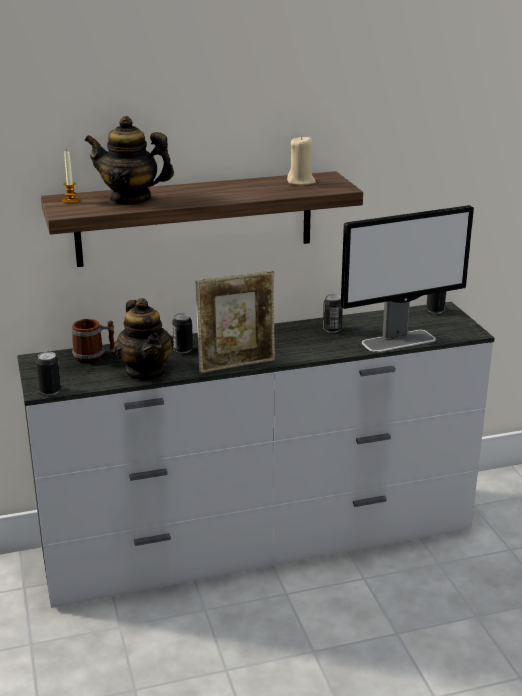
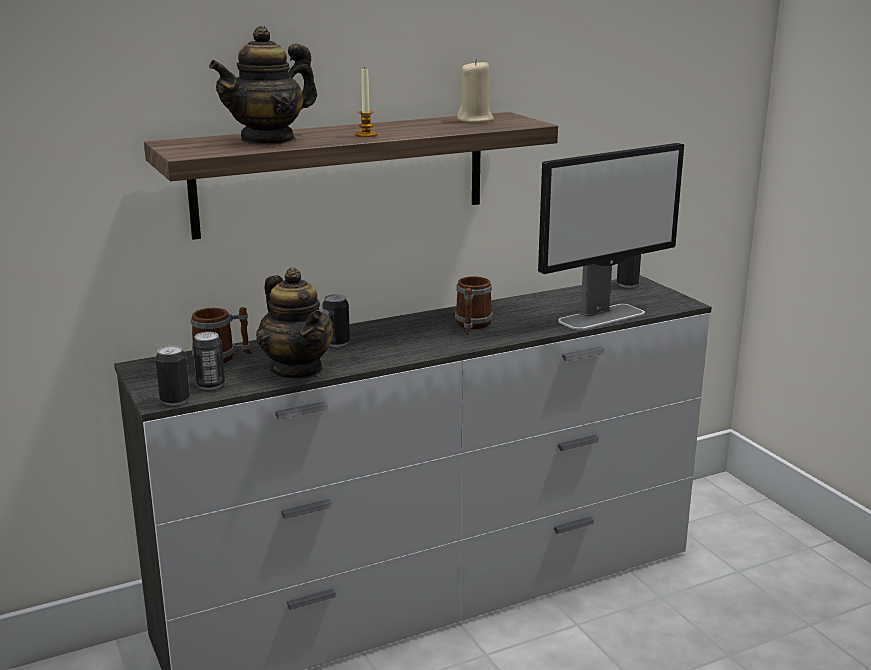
camera: 10 degrees left, 5 degrees down
(71, 201) = (189, 144): candle -> candle (366, 135)
(131, 199) = (268, 140): teapot -> teapot turned 45 degrees counterclockwise
(237, 364) = (414, 354): picture frame -> none
(292, 342) = (472, 326): none -> mug
(332, 329) = (515, 310): can -> can (210, 385)

